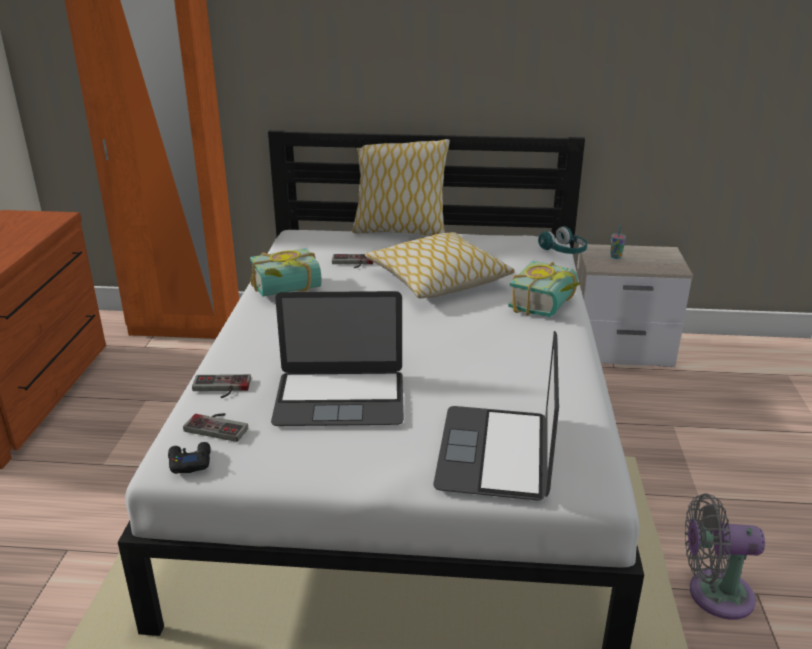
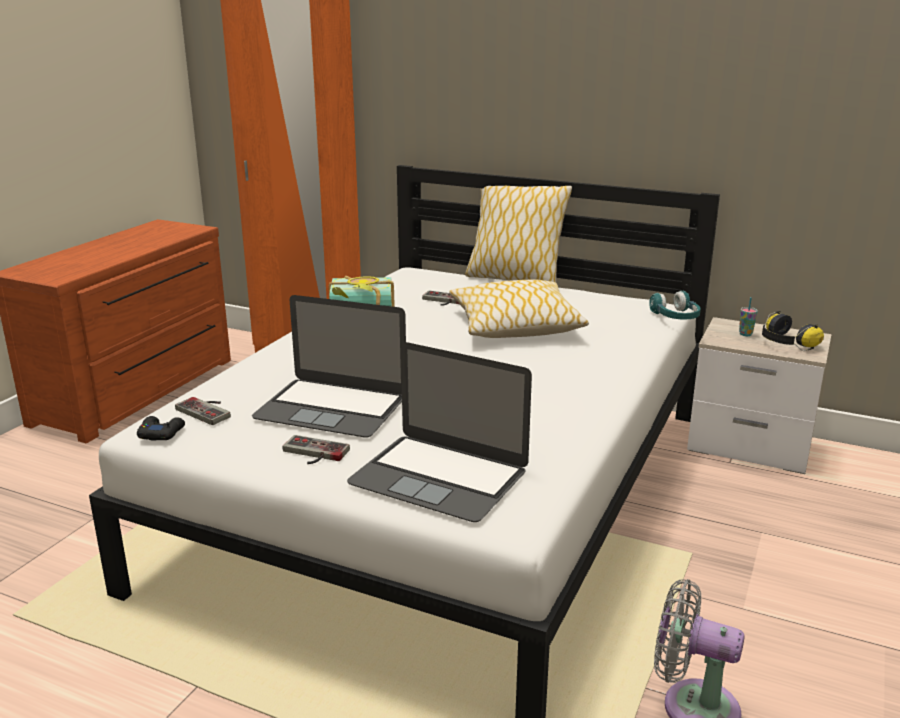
camera: 20 degrees right, 5 degrees down
(220, 388) = (234, 383): game controller -> game controller (312, 454)
(495, 452) = (439, 477): laptop -> laptop turned 90 degrees counterclockwise
(549, 306) = (613, 363): book -> none
(651, 261) = (785, 343): none -> headphones

